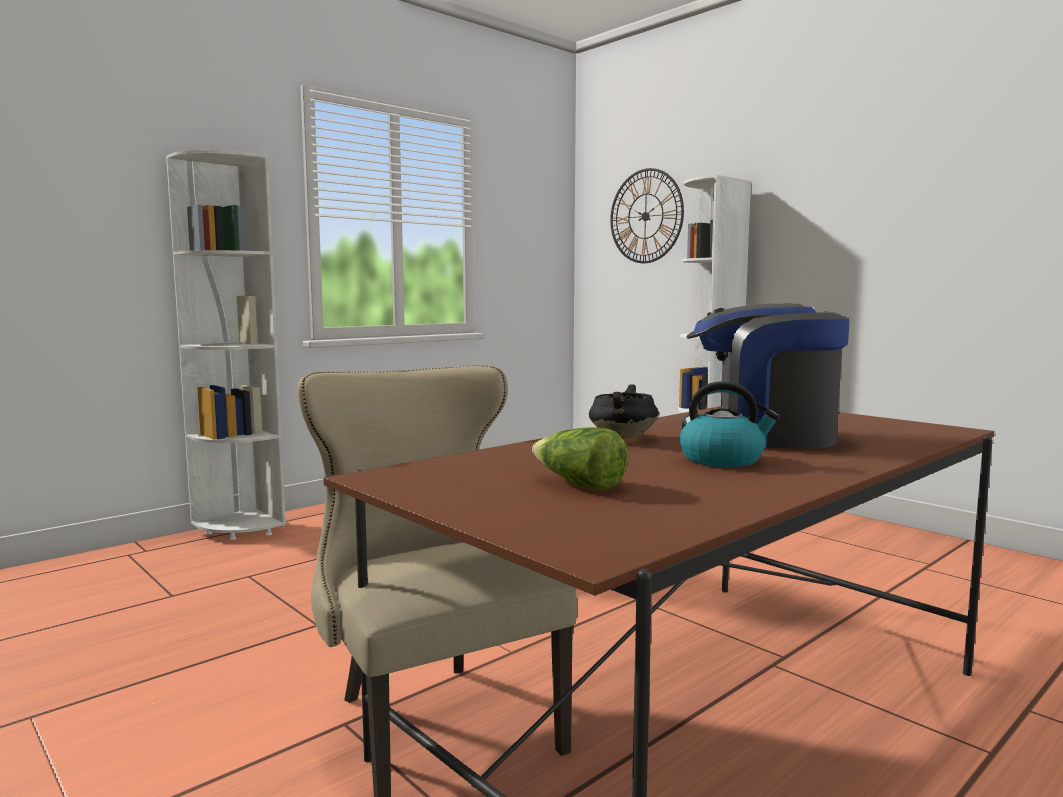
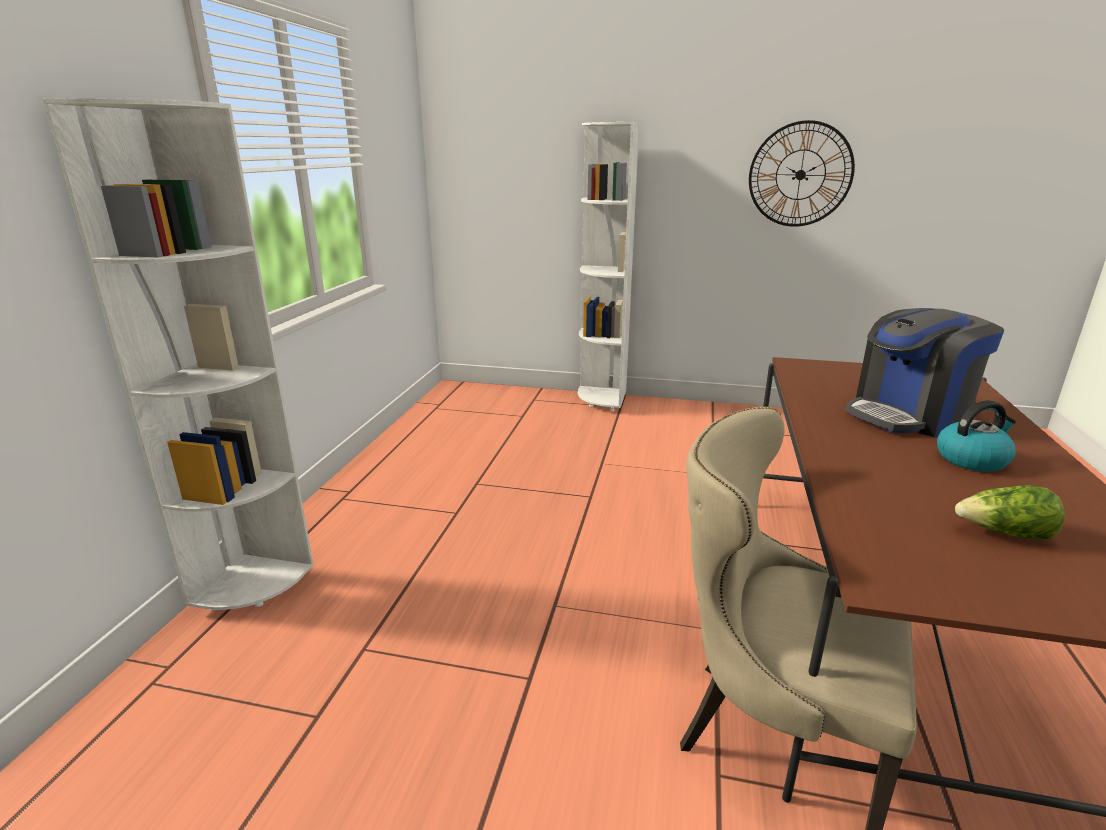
camera: 35 degrees left, 15 degrees up
(622, 438) = (850, 445): black cooking pot -> none
(645, 216) = (517, 147): wall clock -> wall clock (800, 175)

